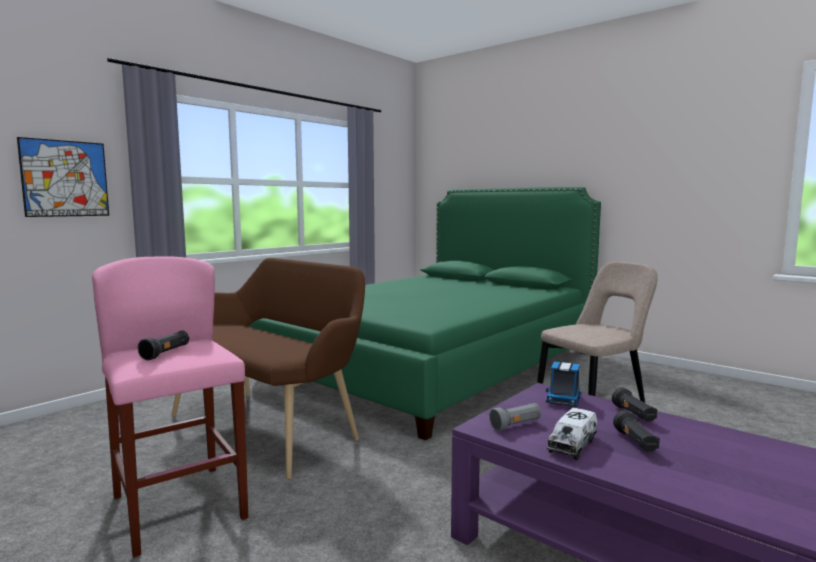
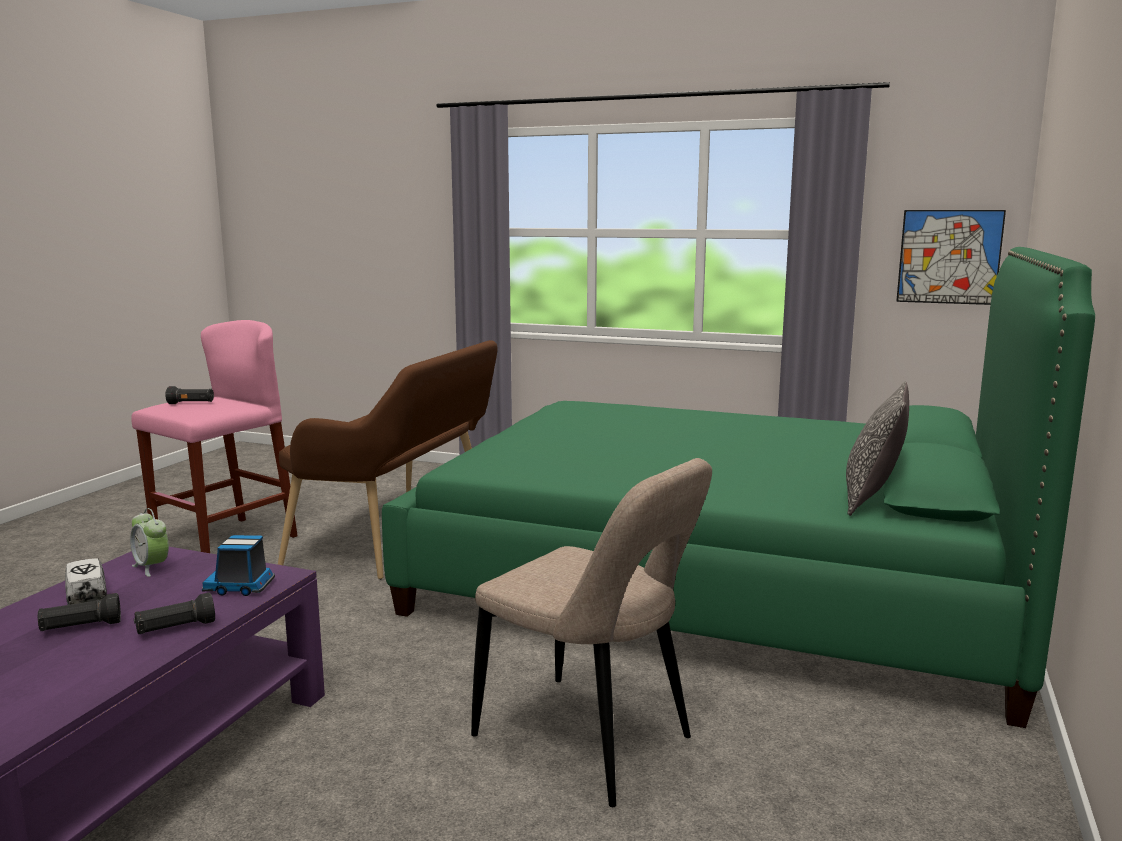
camera: 70 degrees right, 5 degrees up
(65, 178) = (412, 234): picture -> picture (949, 257)
(516, 425) = (152, 567): grey flashlight -> alarm clock
(530, 289) = (872, 499): none -> pillow
(572, 444) = (87, 595): toy truck -> toy truck turned 45 degrees clockwise

